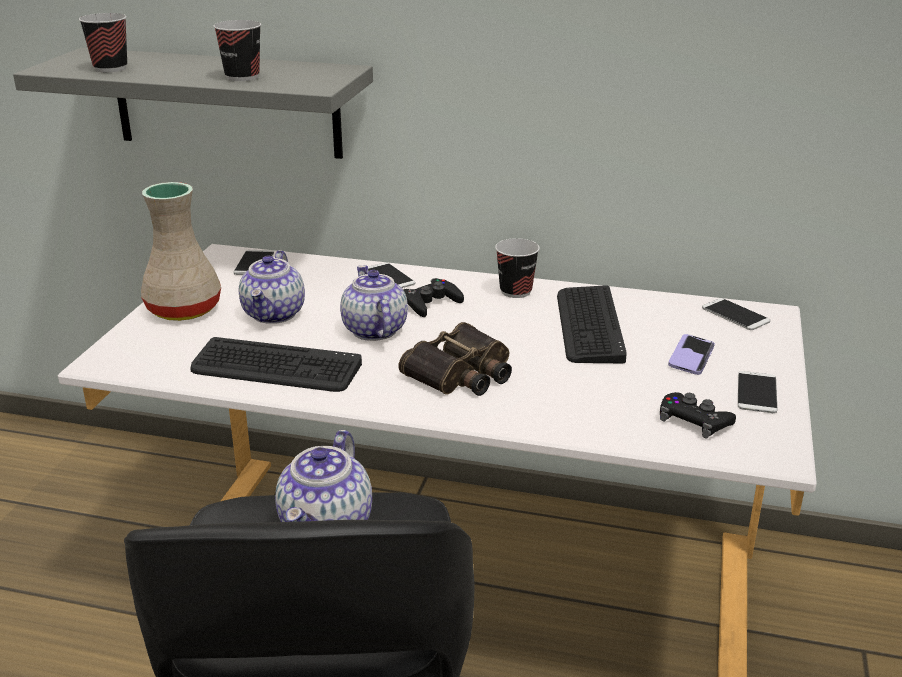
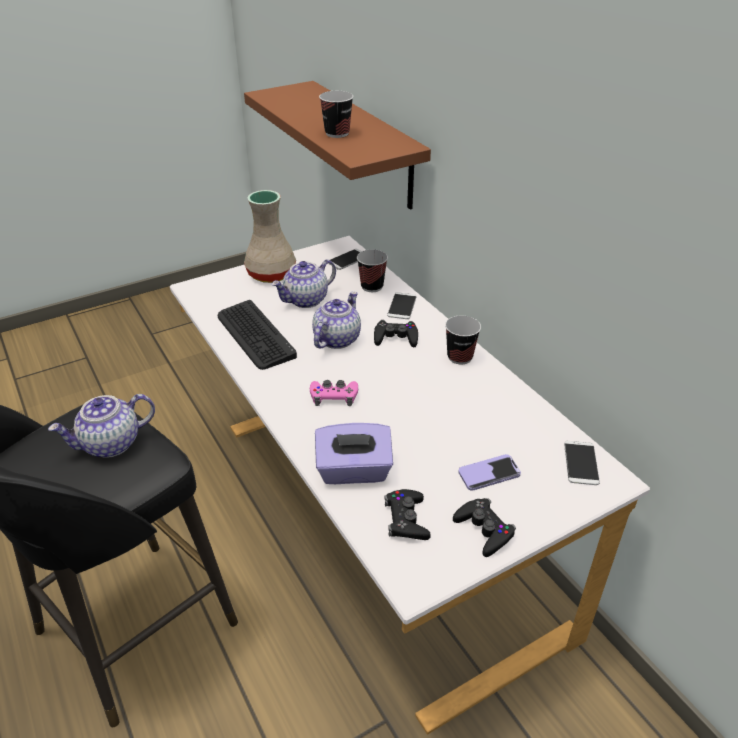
camera: 45 degrees right, 10 degrees up
(110, 68) = (290, 103): cup -> cup (372, 286)
(226, 103) = (366, 144): grey shelf -> brown shelf
(462, 373) = (334, 396): binoculars -> pink game controller
(589, 325) = (462, 409): keyboard -> none
(590, 415) = (354, 471): none -> purple tissue box
(756, 393) = (484, 530): phone -> black game controller

